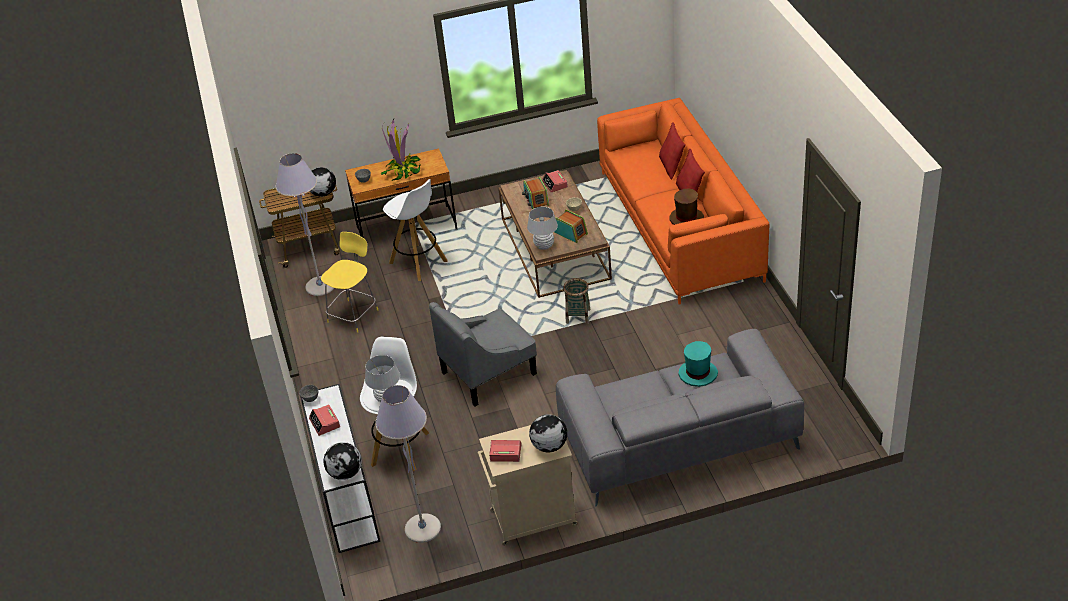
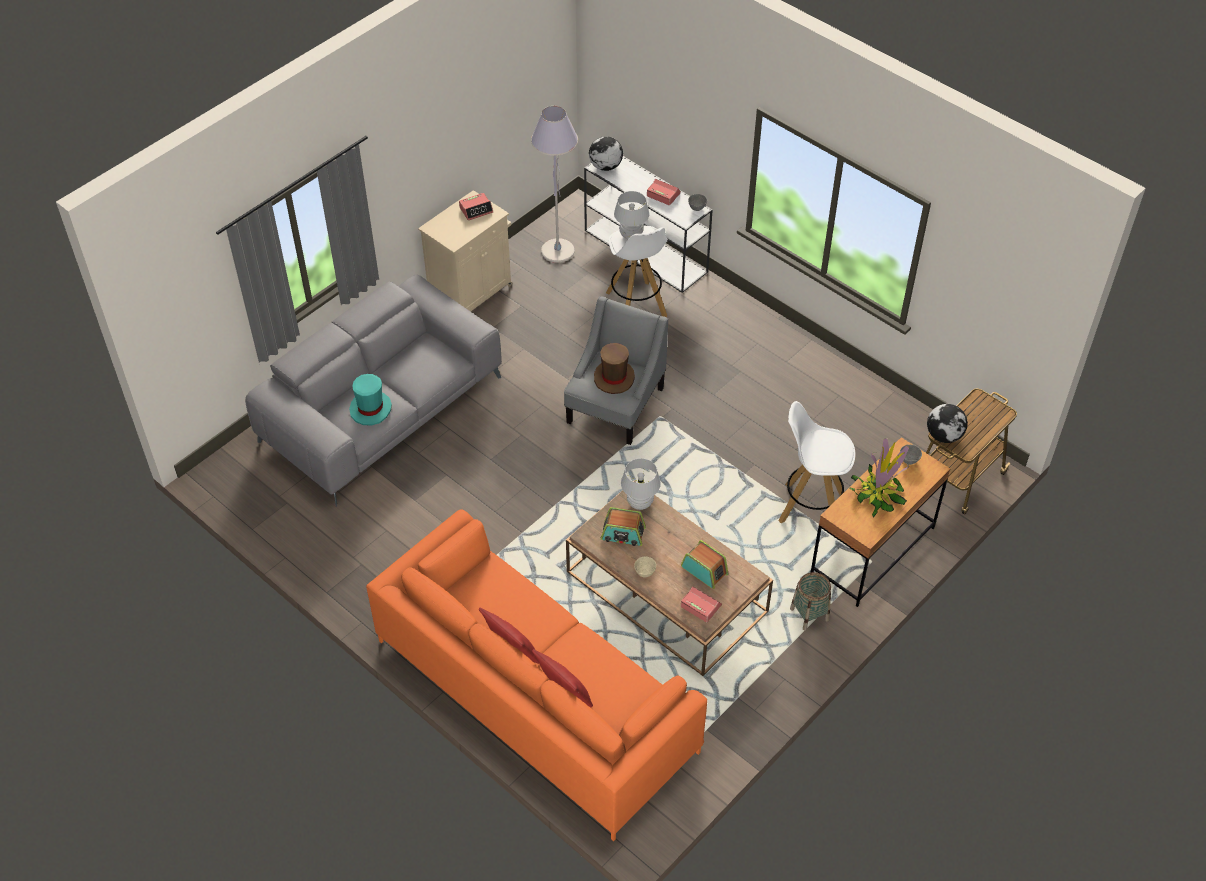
camera: 145 degrees right, 10 degrees up
(320, 286) = (887, 433): grey floor lamp -> none
(354, 314) = (815, 415): yellow stool -> none
(549, 446) = (442, 227): globe -> none
(578, 316) = (571, 506): basket -> basket (809, 614)
(686, 219) = (491, 603): brown hat -> brown hat (614, 378)

